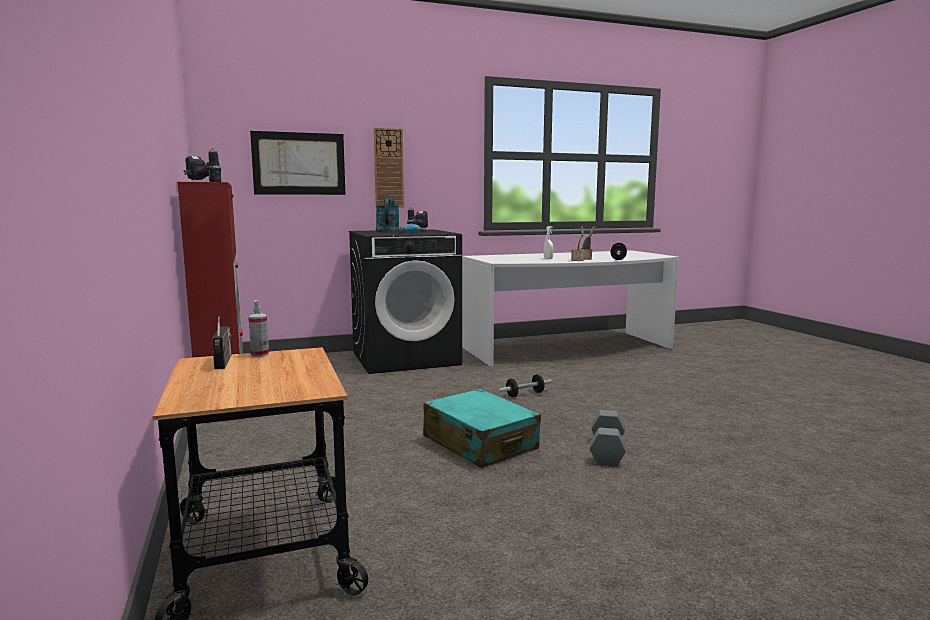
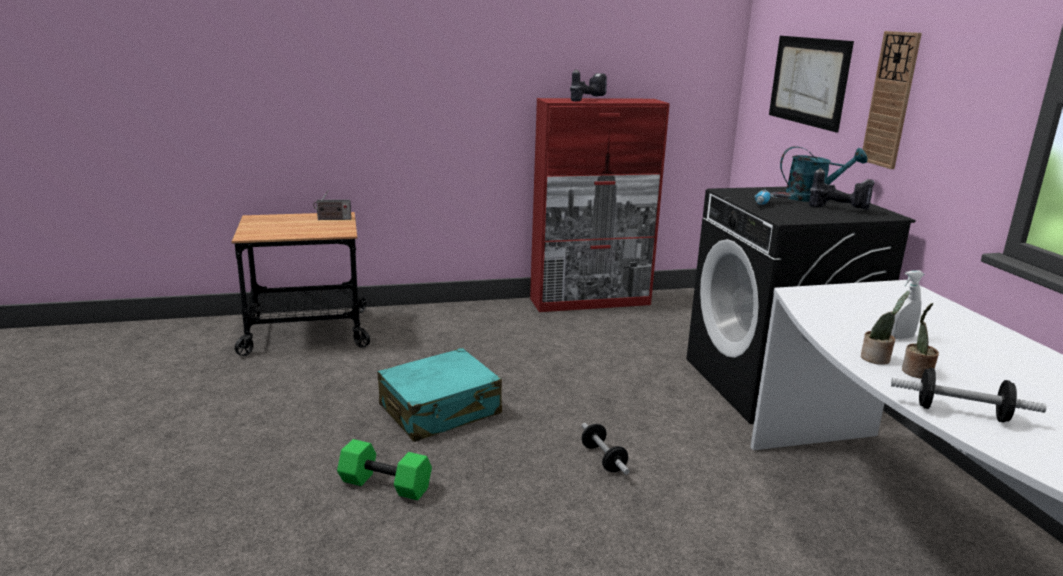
camera: 95 degrees right, 10 degrees up
(260, 354) = (346, 224): spray bottle -> none
(608, 451) = (384, 485): grey dumbbell -> green dumbbell

